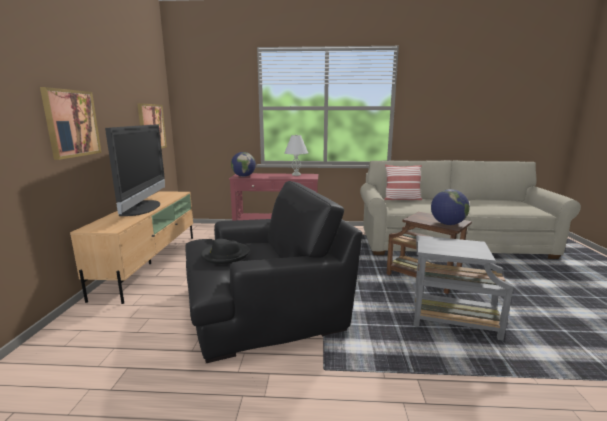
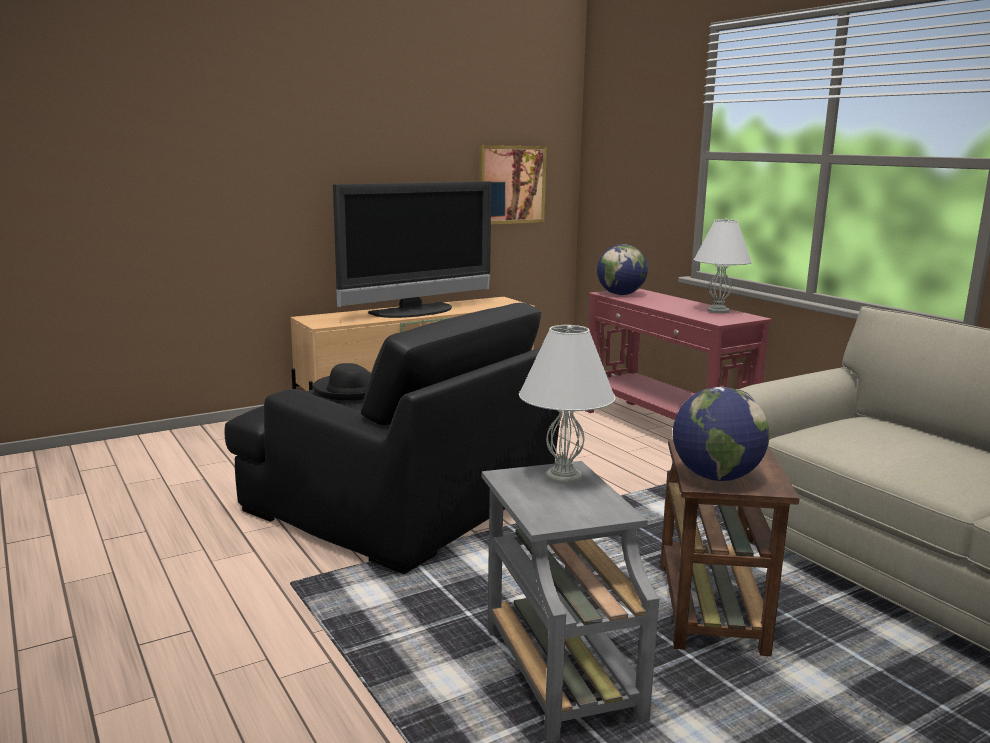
camera: 55 degrees right, 0 degrees up
(71, 123) = (328, 176): picture -> none
(402, 199) = (894, 427): pillow -> none
(434, 241) = (562, 477): none -> white table lamp

